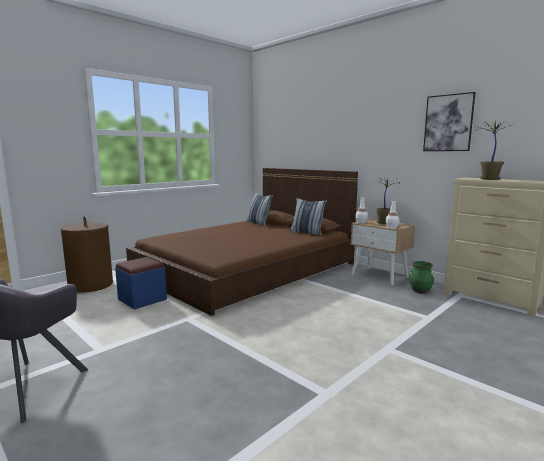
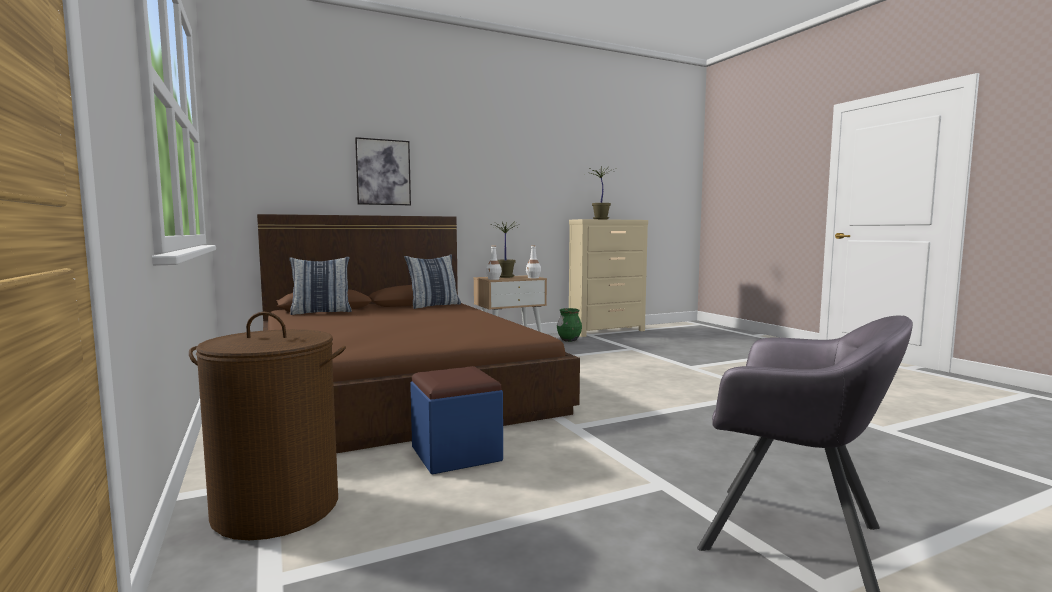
camera: 70 degrees left, 5 degrees down
(448, 123) = (549, 164): picture -> picture (383, 172)

